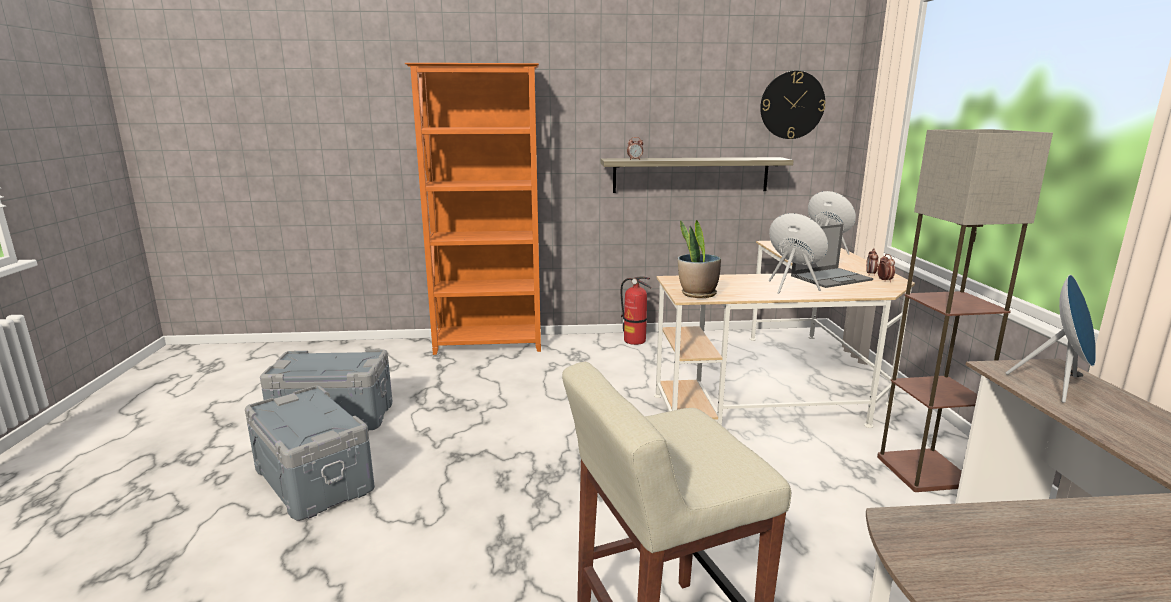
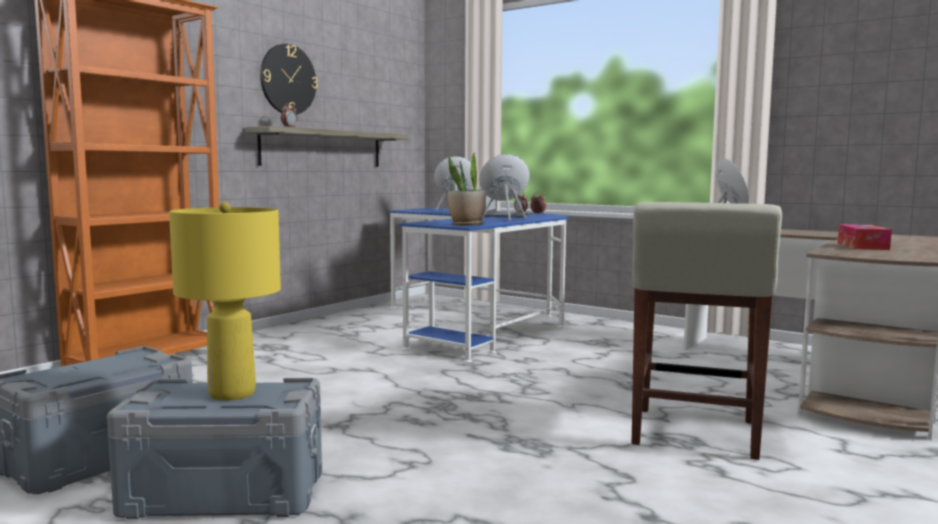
camera: 50 degrees left, 10 degrees down
(314, 416) = (232, 393): none -> yellow table lamp
(635, 341) = (300, 328): fire extinguisher -> none
(786, 387) = (477, 323): beige desk -> blue desk
(792, 105) = (389, 89): wall clock -> wall clock (288, 79)
(925, 471) = (627, 335): floor lamp -> none
(1078, 539) = (862, 246): none -> tissue box

